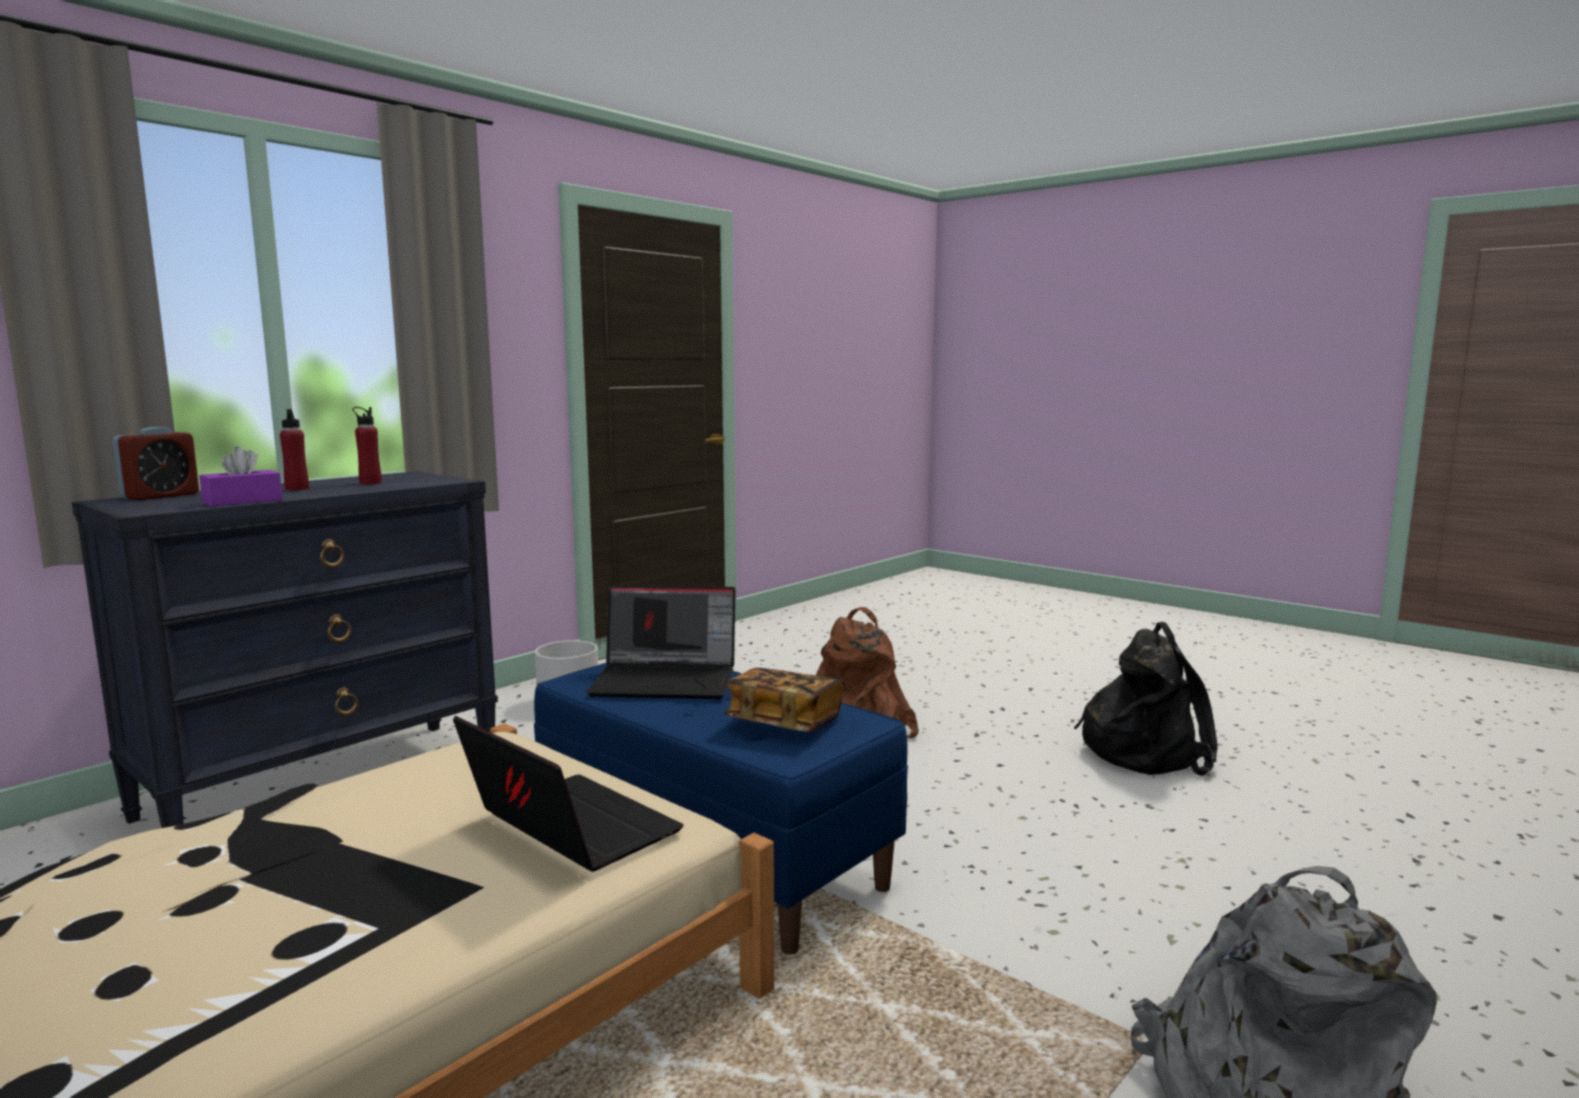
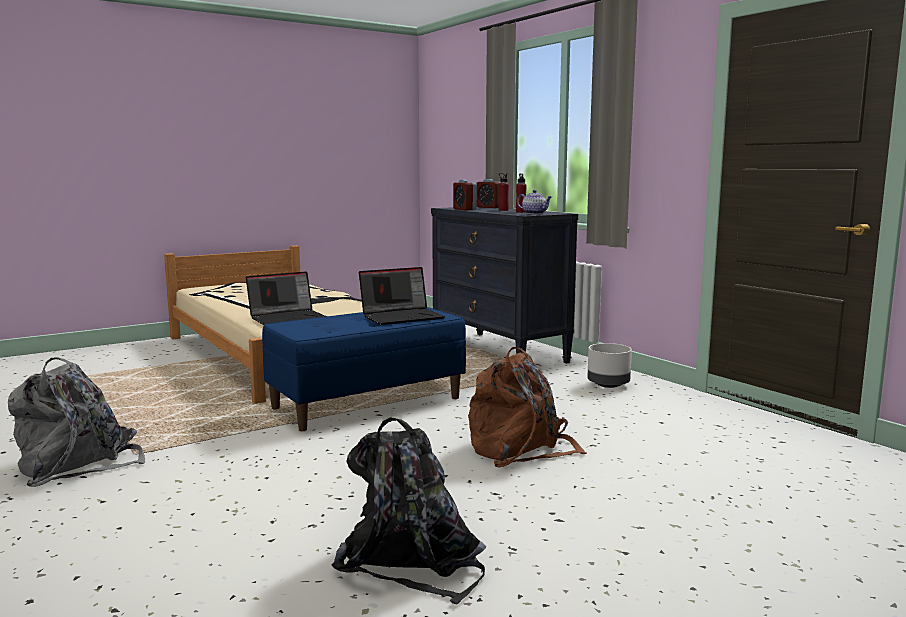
camera: 105 degrees right, 0 degrees up
(243, 501) = (464, 209): purple tissue box -> alarm clock
(420, 479) = (534, 213): none -> teapot
(667, 680) = (402, 317): laptop -> laptop turned 135 degrees counterclockwise
(784, 723) = (320, 326): book -> none

